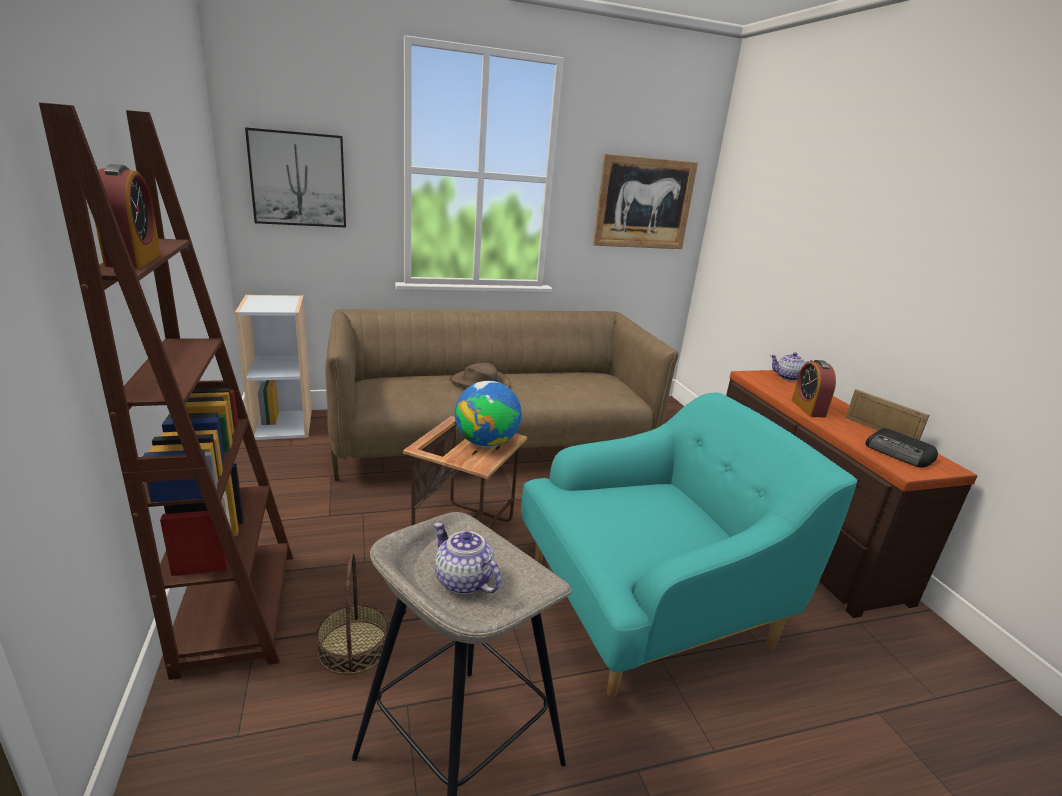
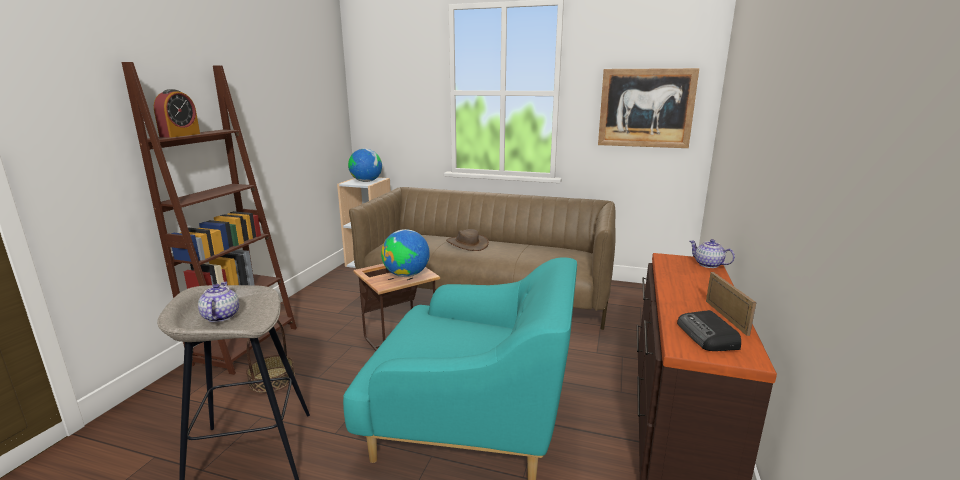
camera: 35 degrees right, 5 degrees down
(278, 304) = (366, 181): none -> globe
(298, 179) = (388, 103): picture -> none
(808, 408) = (676, 288): alarm clock -> none

